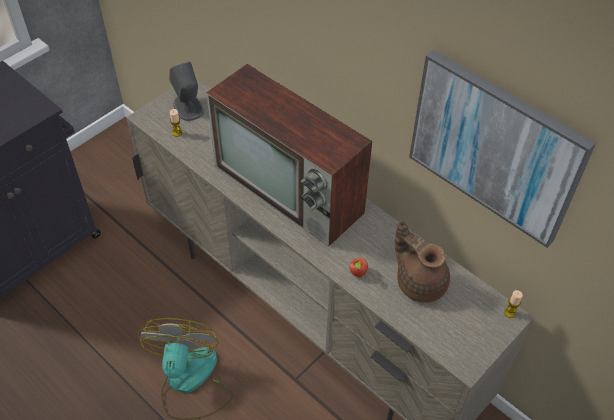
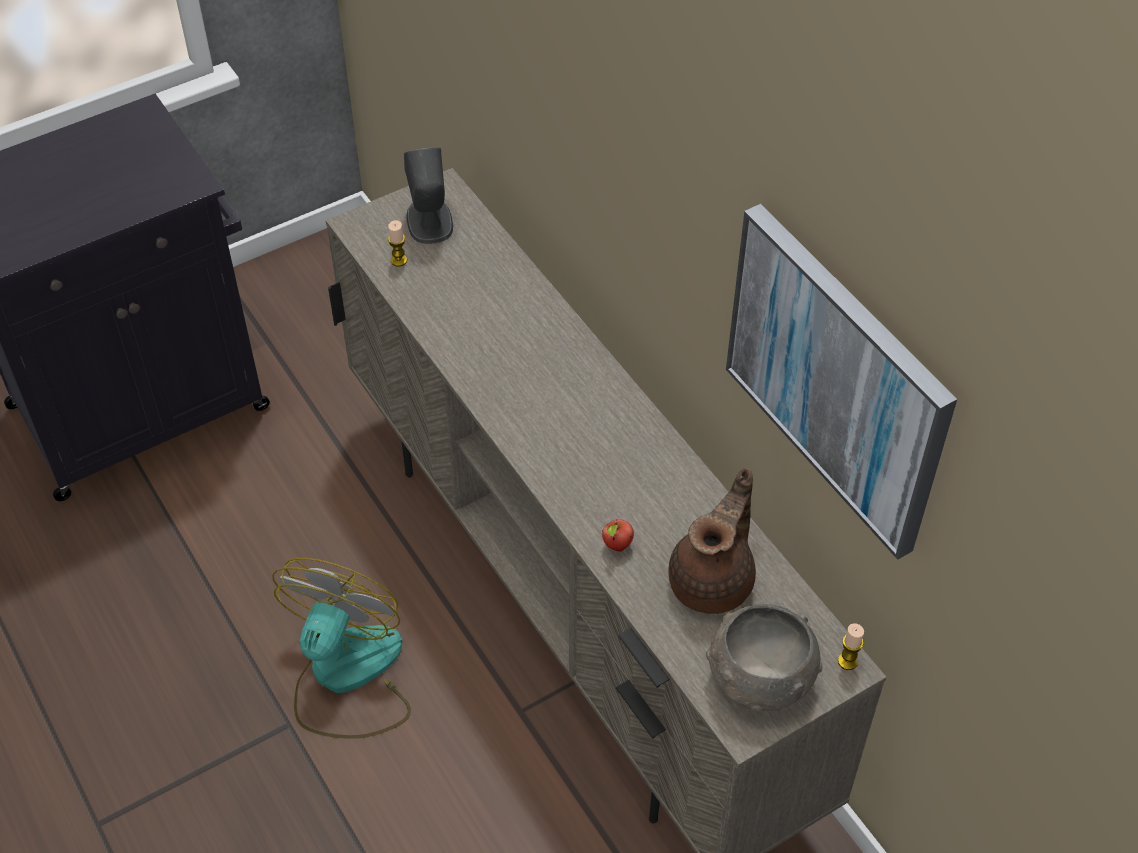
camera: 15 degrees right, 0 degrees up
(291, 190) = (553, 389): television -> none
(419, 282) = (714, 580): brown teapot -> brown teapot turned 60 degrees clockwise
(464, 333) = (759, 677): none -> grey bowl

